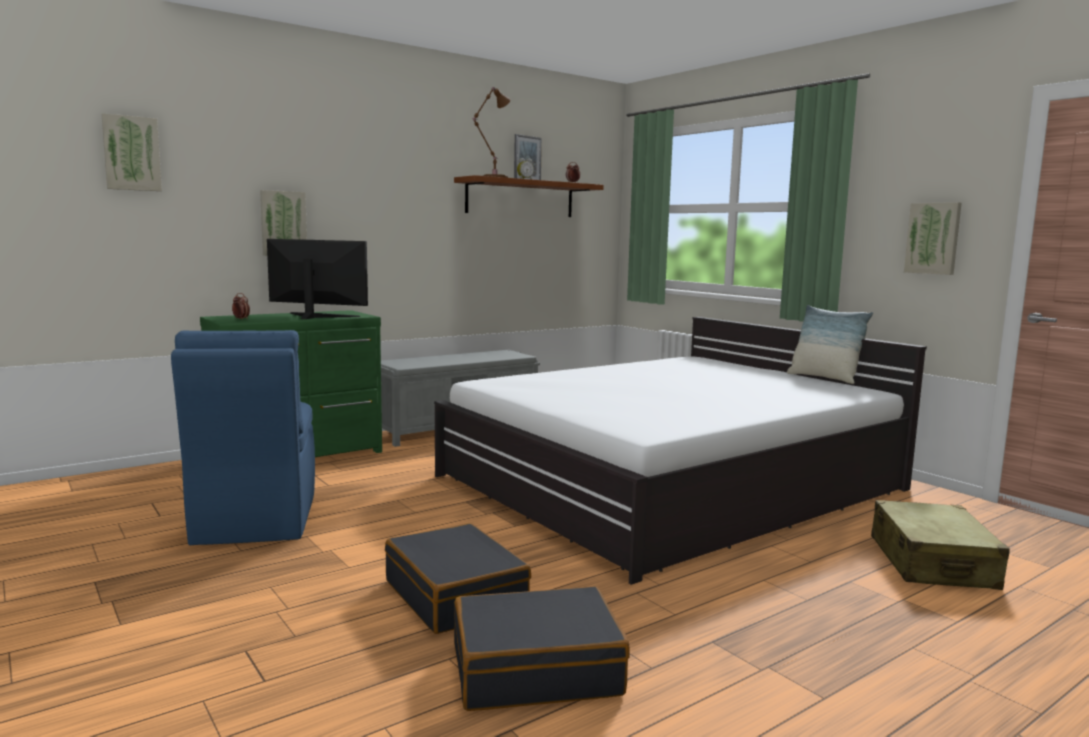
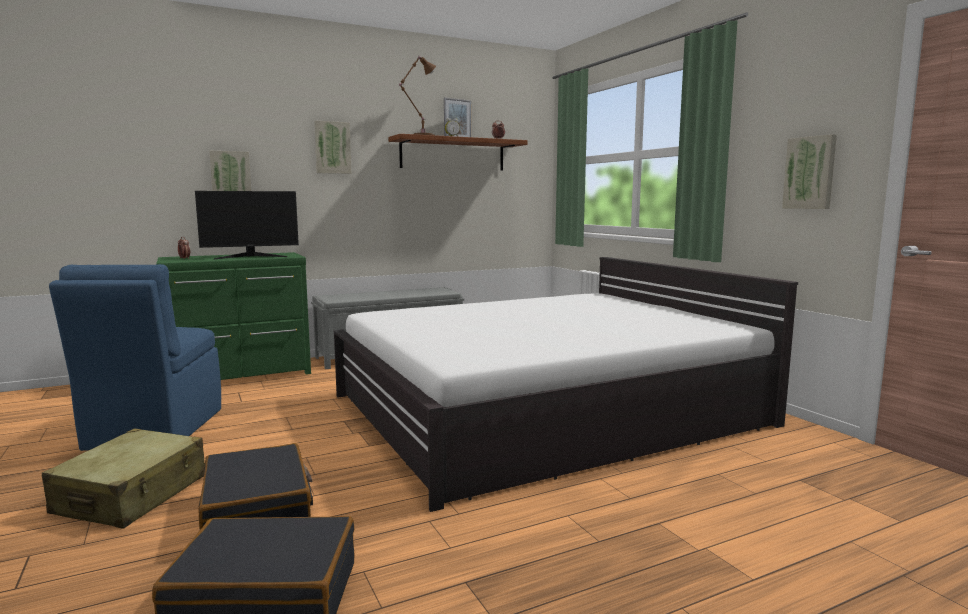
camera: 10 degrees right, 0 degrees up
(131, 153) = (95, 122): picture -> picture (332, 147)
(315, 316) = (251, 256): monitor -> monitor turned 135 degrees clockwise
(824, 378) = (704, 314): pillow -> none
(932, 563) = (762, 508): beige suitcase -> beige suitcase (132, 495)

